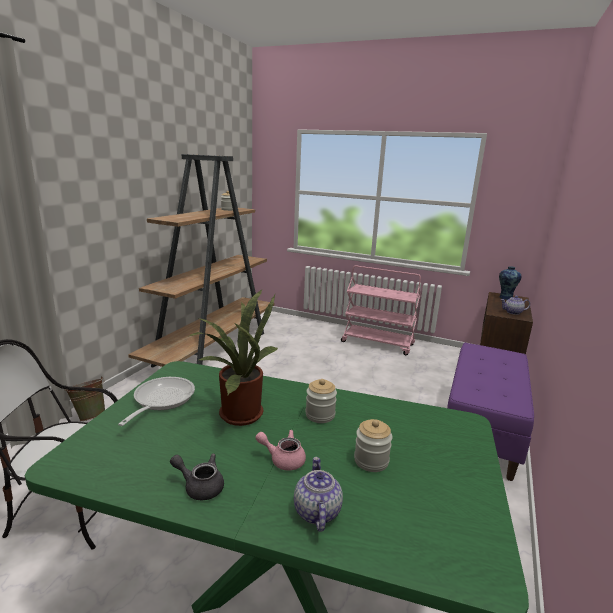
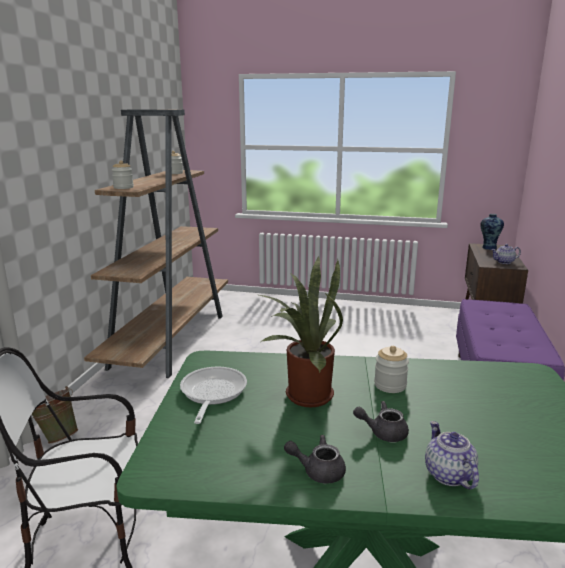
camera: 10 degrees left, 0 degrees up
(283, 459) = (383, 432): pink teapot -> grey teapot
(371, 461) = (468, 421): jar -> jar (123, 187)
(378, 343) = (354, 313): pink cart -> none

